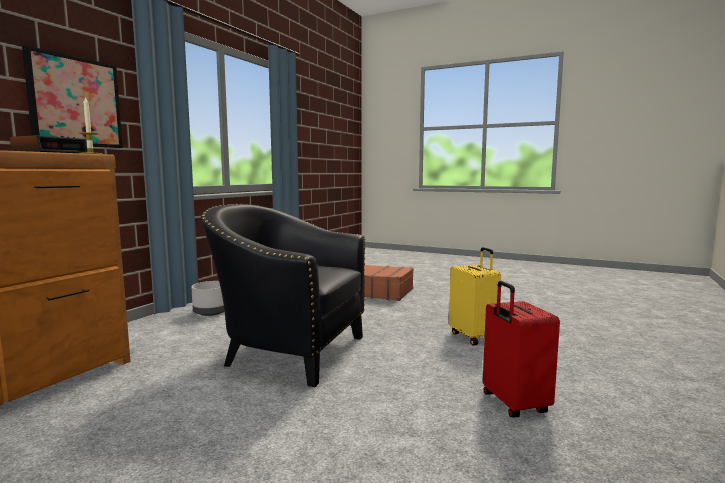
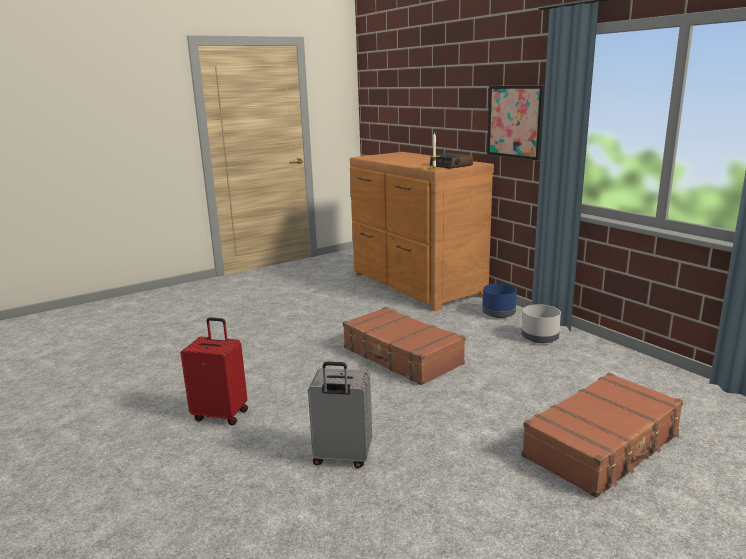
camera: 120 degrees right, 10 degrees up
(142, 331) = (499, 314): none -> blue planter
(288, 352) = (401, 356): black armchair -> brown suitcase
(474, 337) = (342, 457): yellow suitcase -> grey suitcase

